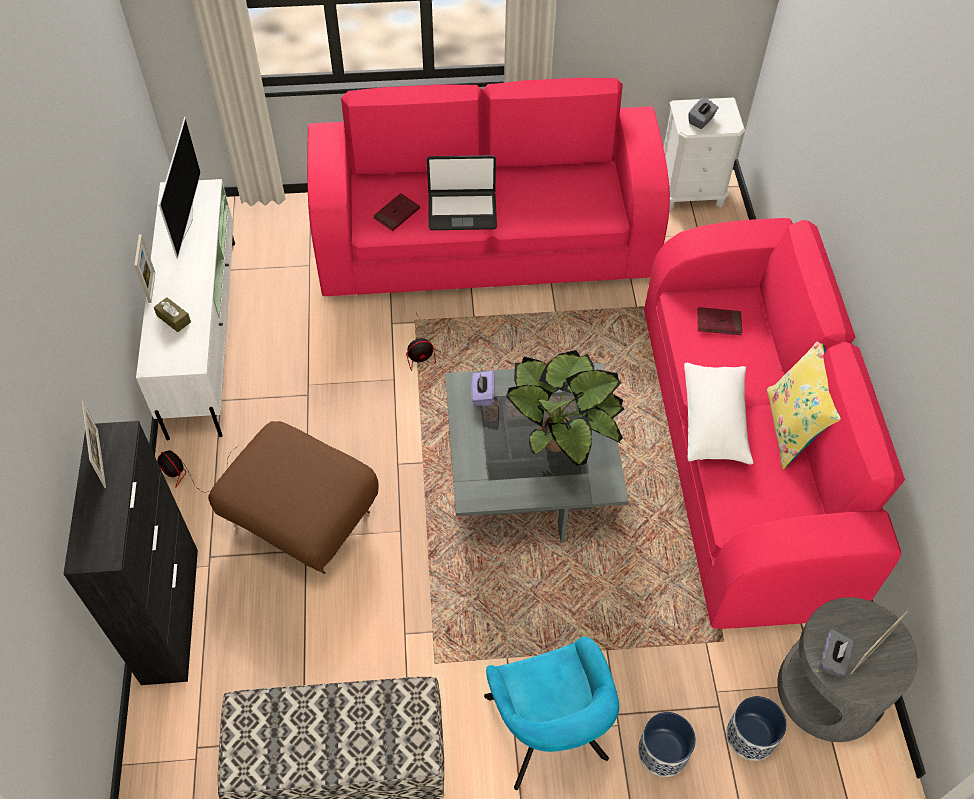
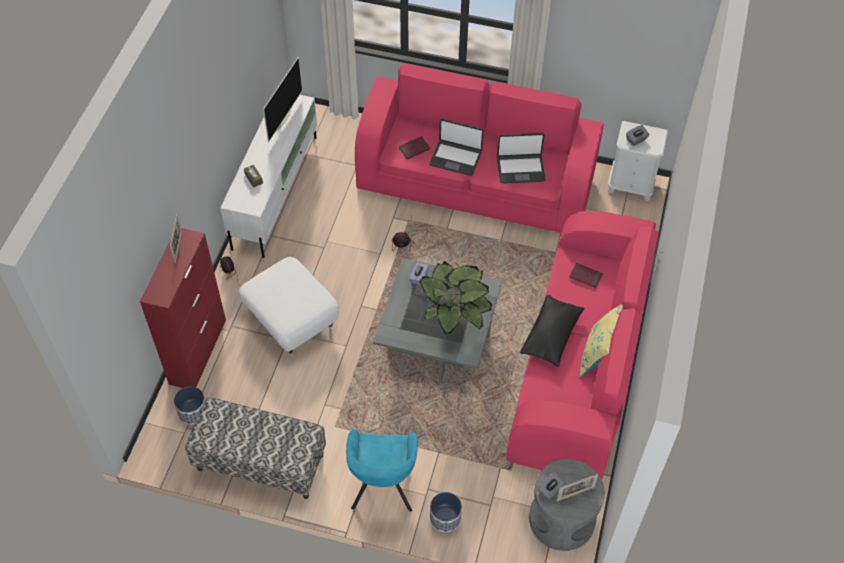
camera: 20 degrees right, 0 degrees up
(152, 287) = (248, 155): picture frame -> none
(170, 614) = (198, 351): black cabinet -> red cabinet
(300, 520) = (290, 321): brown ottoman -> white ottoman
(558, 202) = (520, 169): none -> laptop
(714, 422) = (551, 336): white pillow -> black pillow
(751, 736) = (501, 527): planter -> planter (193, 412)

